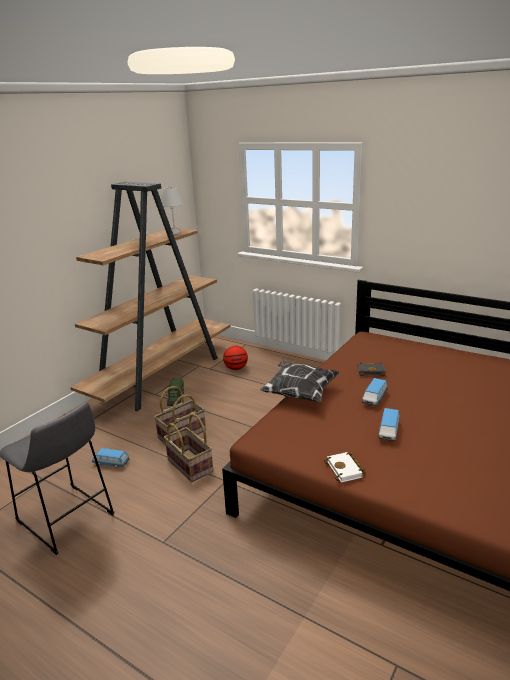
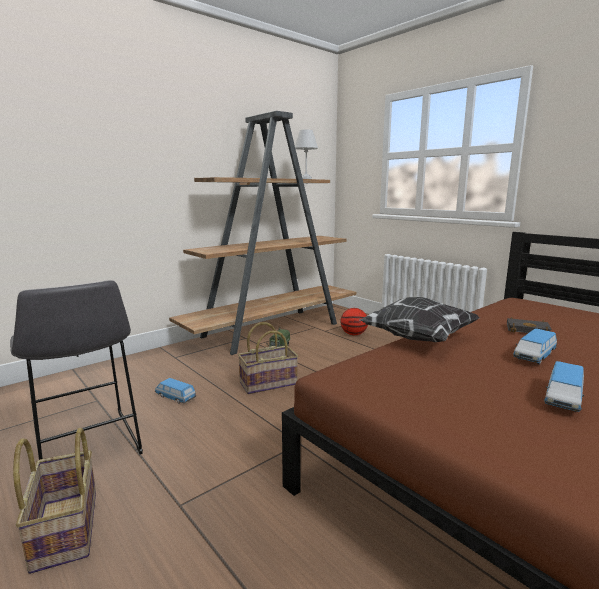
camera: 15 degrees right, 10 degrees down
(189, 465) = (261, 417): basket -> basket (64, 529)
(346, 470) = (480, 441): white book -> none

